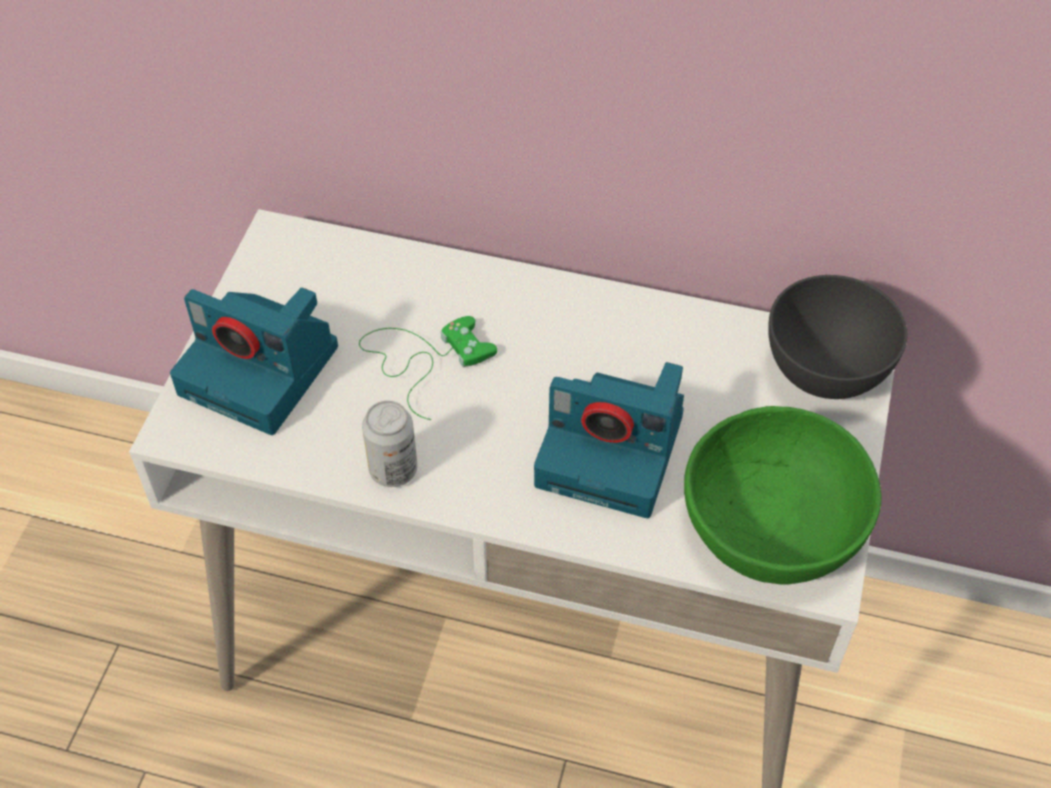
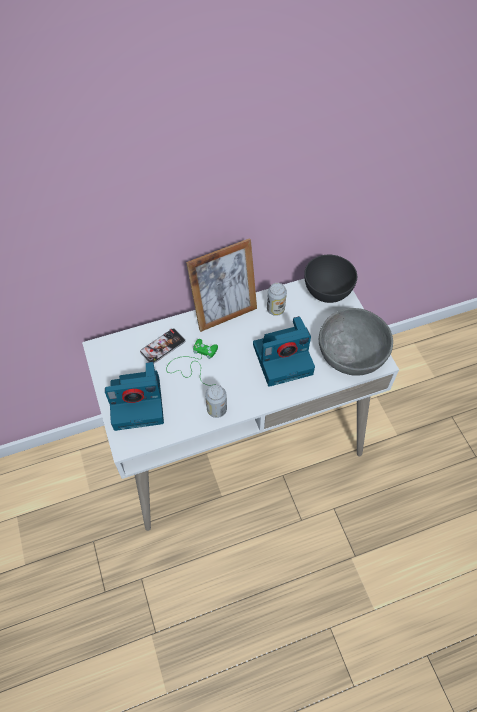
camera: 35 degrees left, 5 degrees up
(393, 295) = (163, 346): none -> phone
(567, 298) = (224, 313): none -> picture frame
(679, 346) = (275, 309): none -> can
(772, 526) = (351, 353): green bowl -> grey bowl

